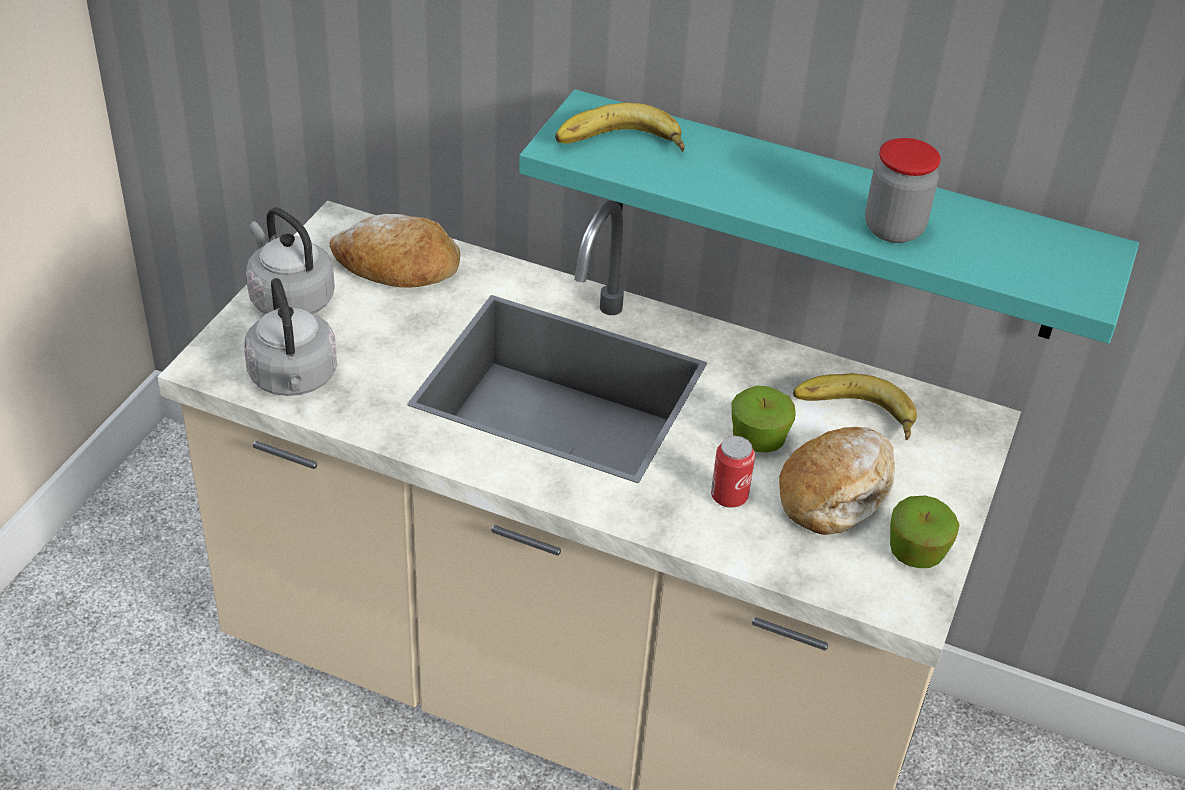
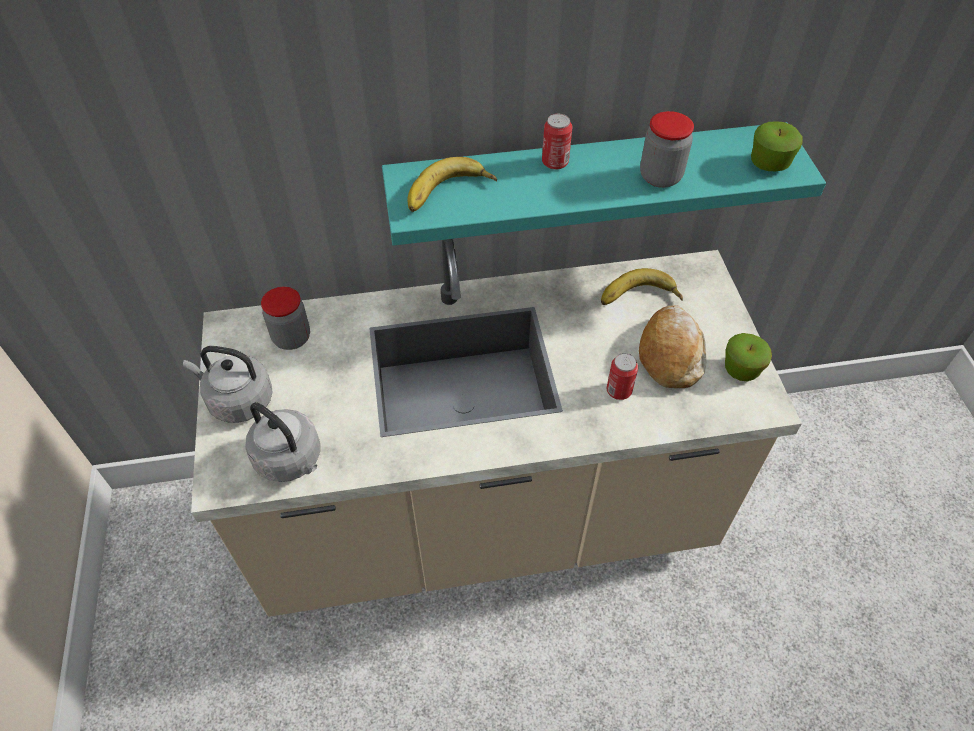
camera: 30 degrees left, 10 degrees up
(397, 266) = (292, 338): bread -> jar
(758, 440) = (603, 343): apple -> apple (769, 164)
(777, 164) = (555, 162): none -> can

